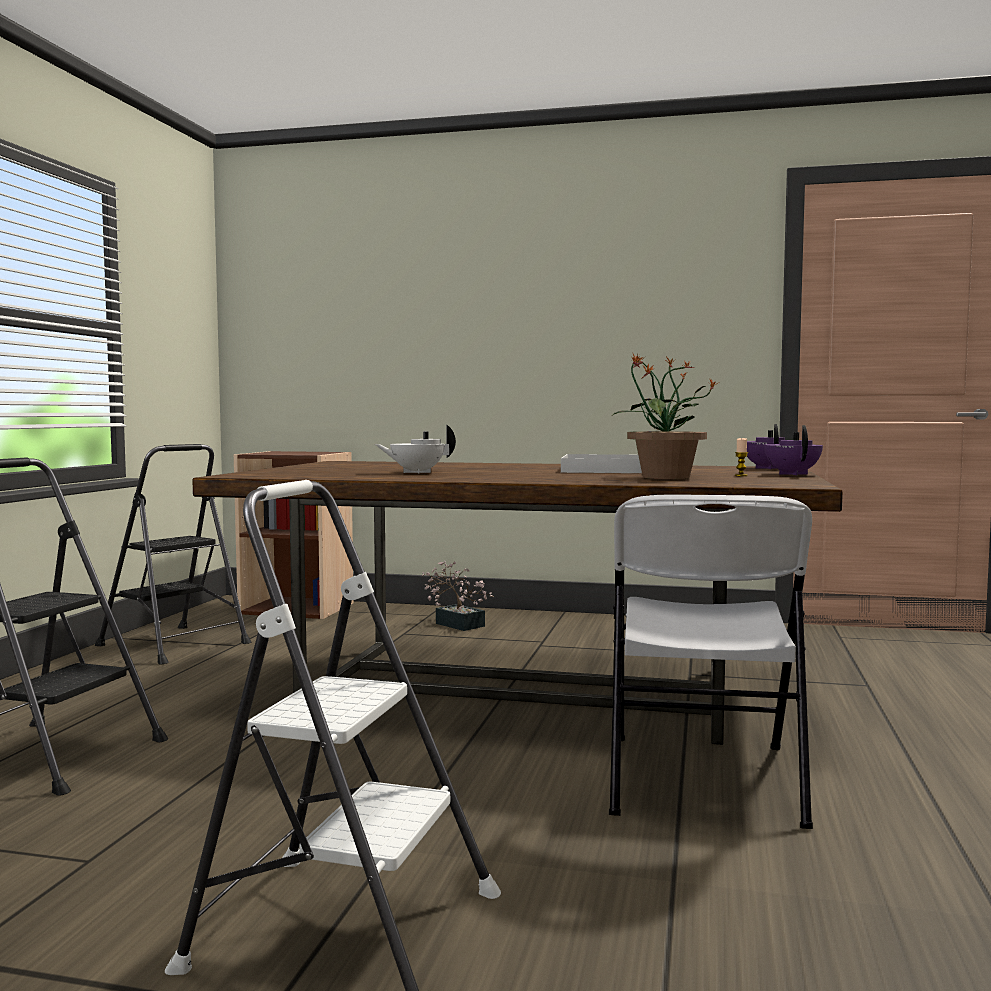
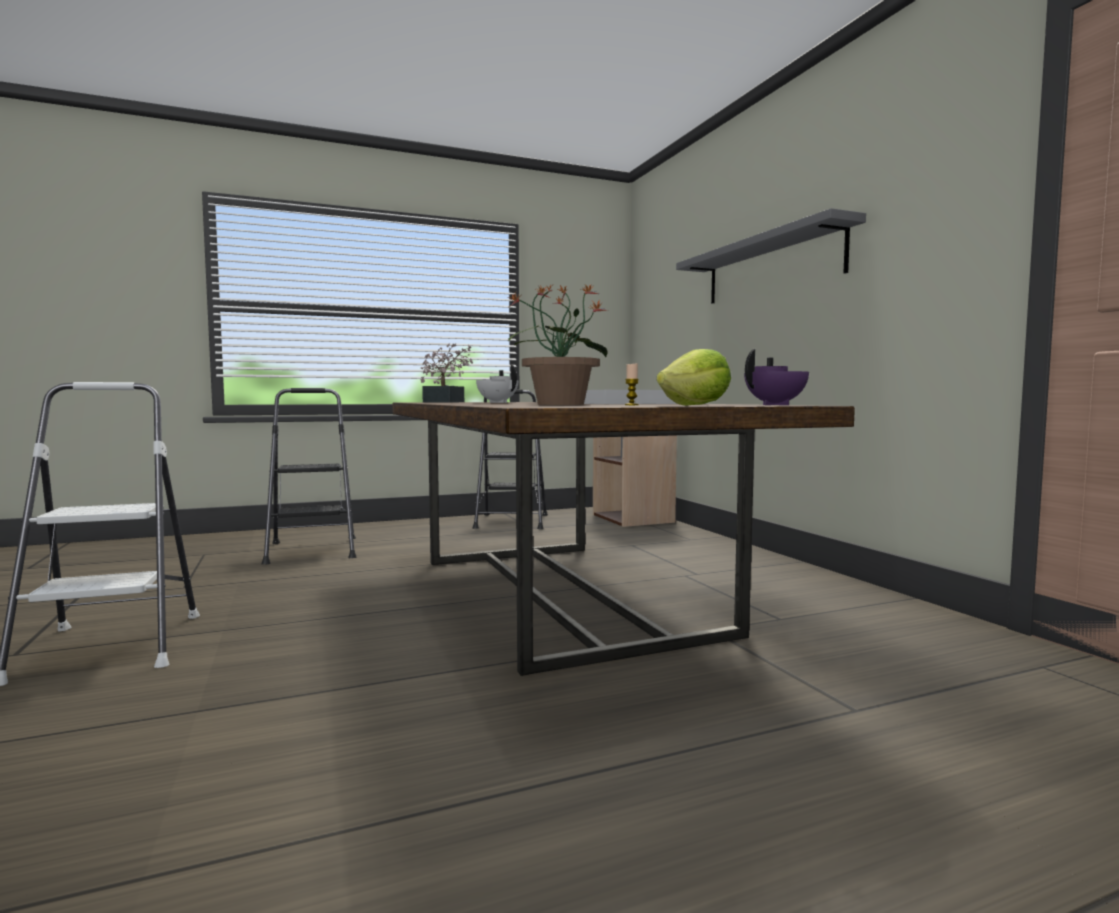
camera: 55 degrees right, 0 degrees up
(456, 624) = (686, 548): potted plant -> potted plant (446, 402)
(506, 312) = (771, 267): none -> grey shelf
(701, 779) = (420, 683): white chair -> none
(792, 474) = (696, 405): purple teapot -> lettuce

